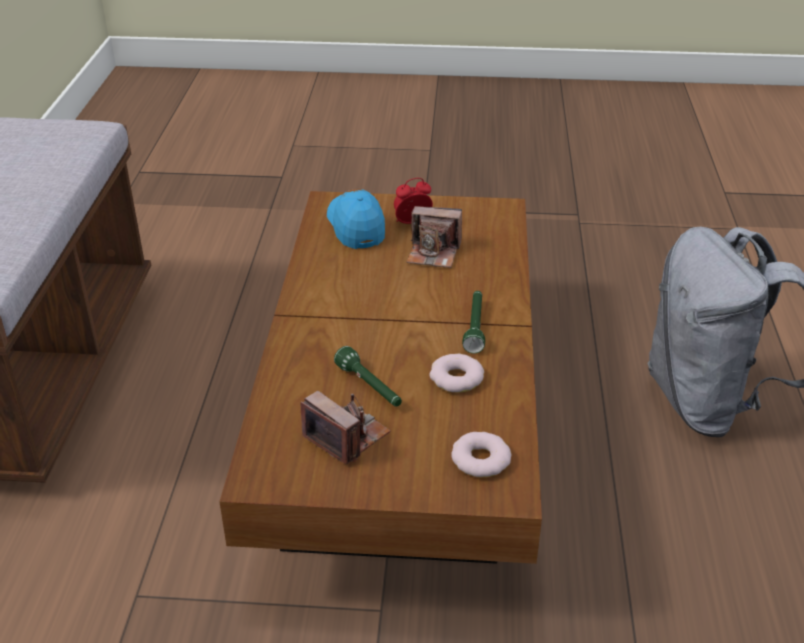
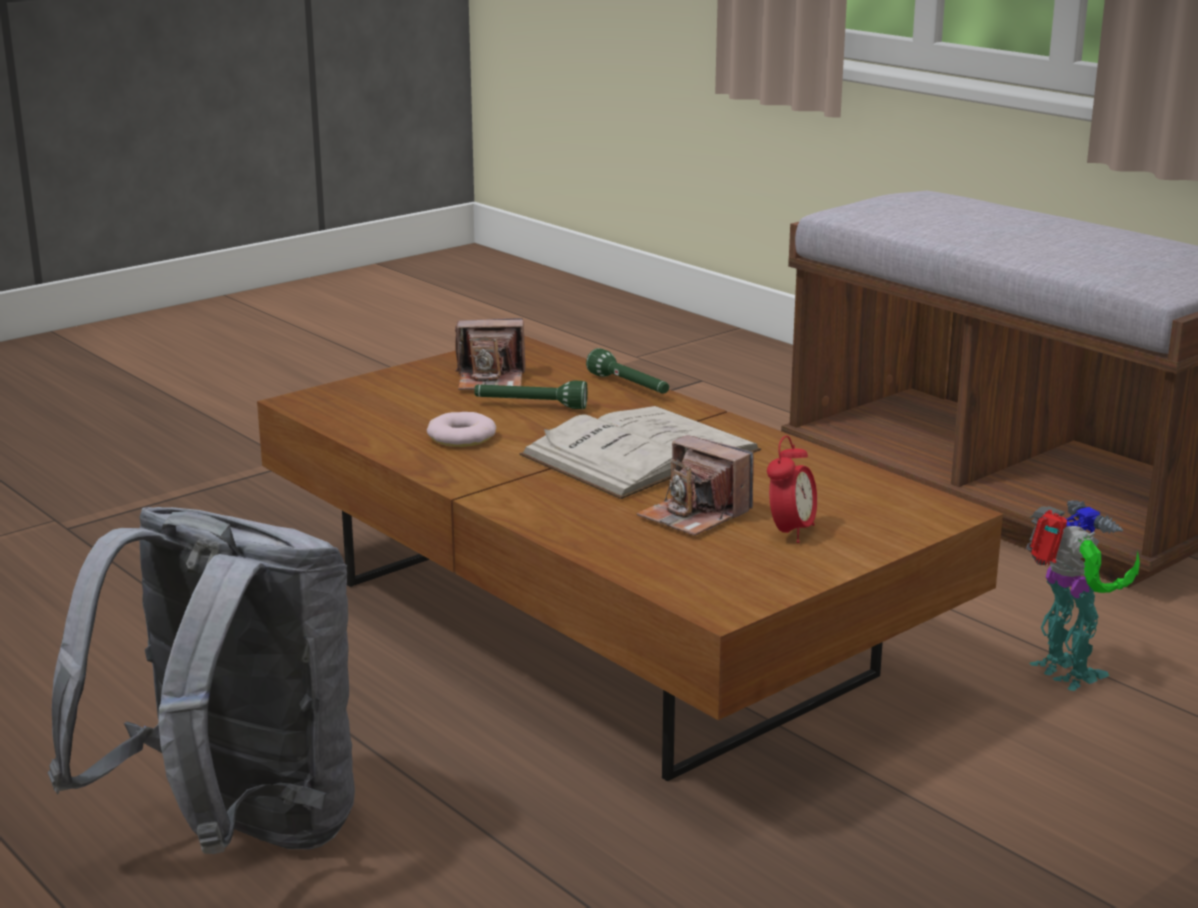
camera: 135 degrees right, 15 degrees down
(262, 277) = (1065, 674): none -> toy robot
(356, 226) = (844, 501): blue cap -> none
(383, 306) = (640, 453): none -> white book
(434, 253) = (694, 515): camera -> camera turned 105 degrees counterclockwise
(475, 327) = (512, 474): green flashlight -> green flashlight (629, 387)
(480, 459) = (355, 406): donut -> none

